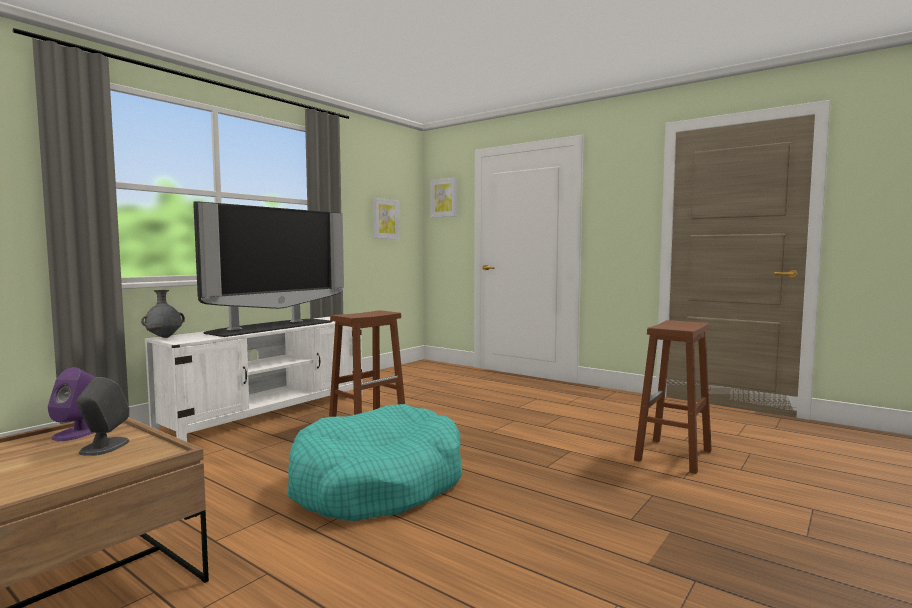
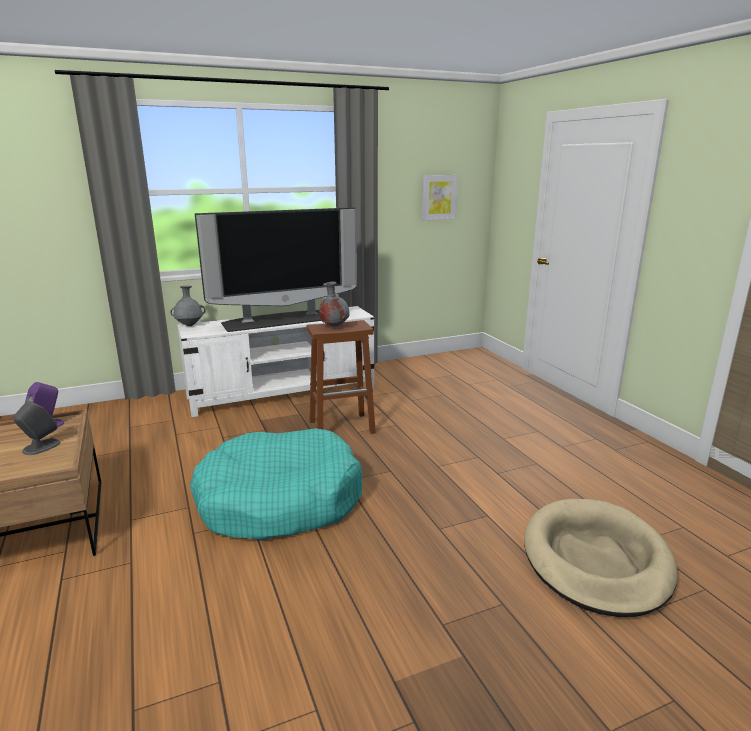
camera: 30 degrees right, 15 degrees up
(360, 314) = (334, 326): none -> grey vase
(444, 198) = (513, 170): picture -> none
(673, 456) = (595, 560): brown stool -> beige dog bed

